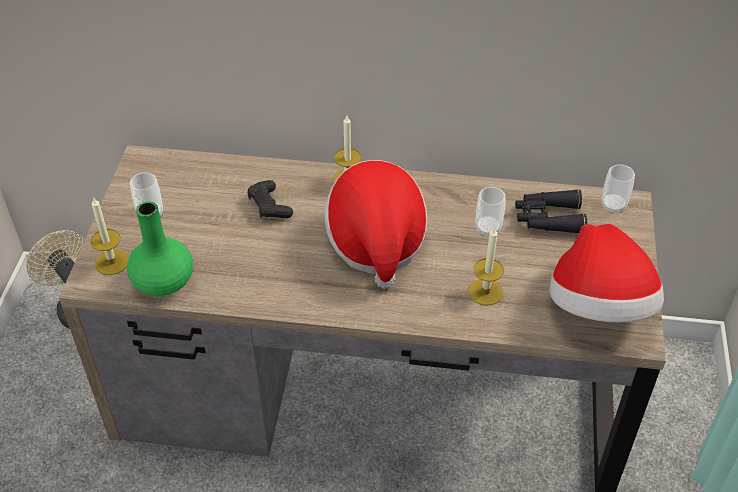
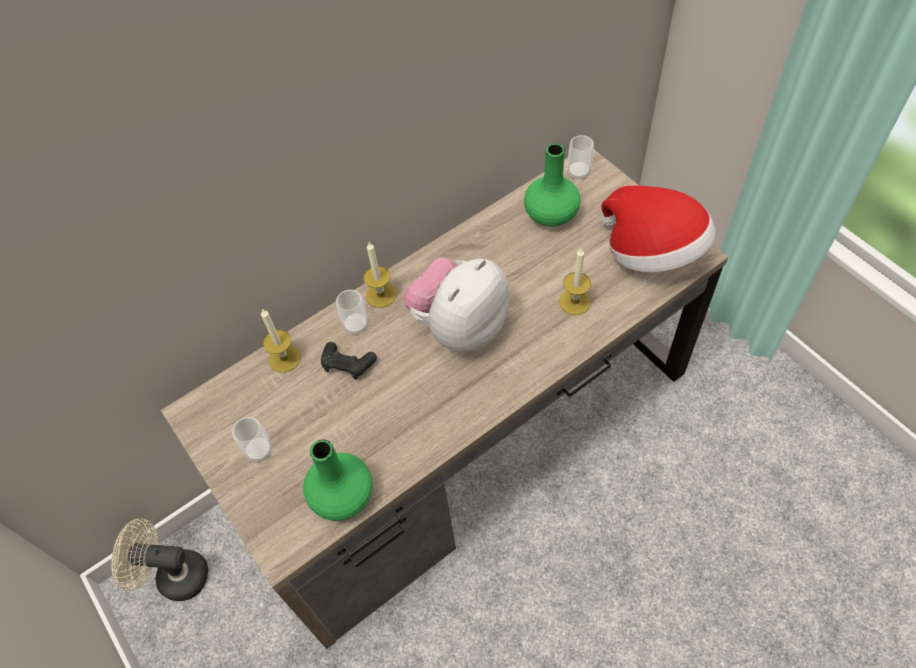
camera: 40 degrees left, 10 degrees up
(112, 262) = (279, 518): candle -> candle (284, 358)
(376, 242) = (460, 326): hat -> plush toy
(488, 229) = (522, 253): cup -> cup (356, 326)
(548, 218) = (550, 214): black binoculars -> green vase

